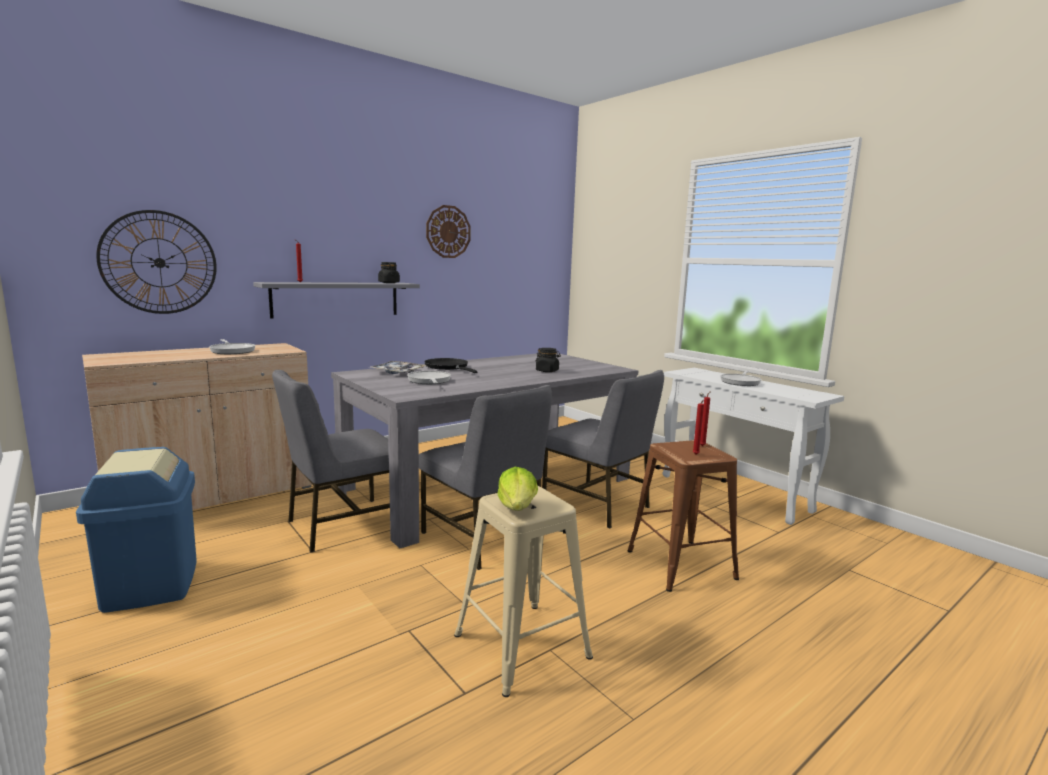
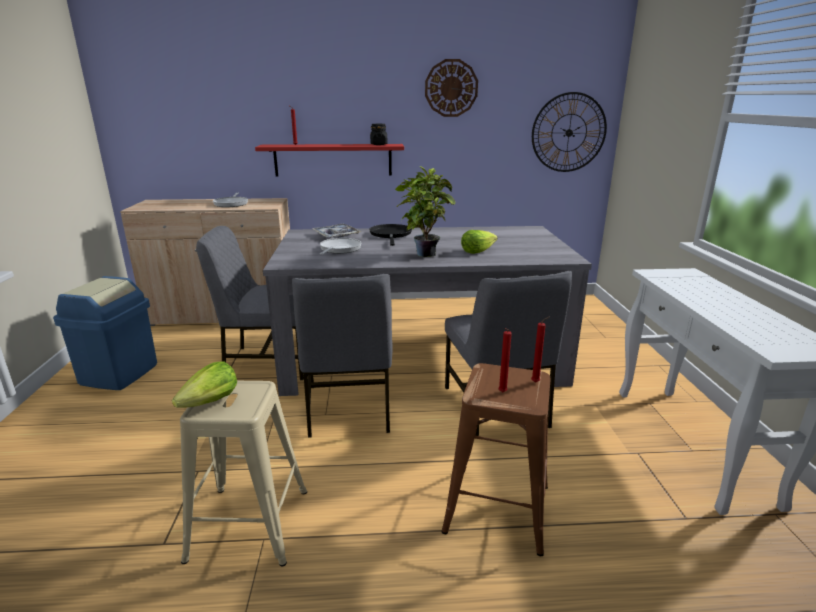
camera: 35 degrees right, 10 degrees up
(159, 262) = (191, 129): wall clock -> wall clock (569, 133)
(336, 299) = (333, 160): grey shelf -> red shelf
(510, 376) = (424, 253): none -> potted plant
(547, 371) = (477, 251): black jar -> lettuce
(740, 382) = (717, 302): frying pan -> none

